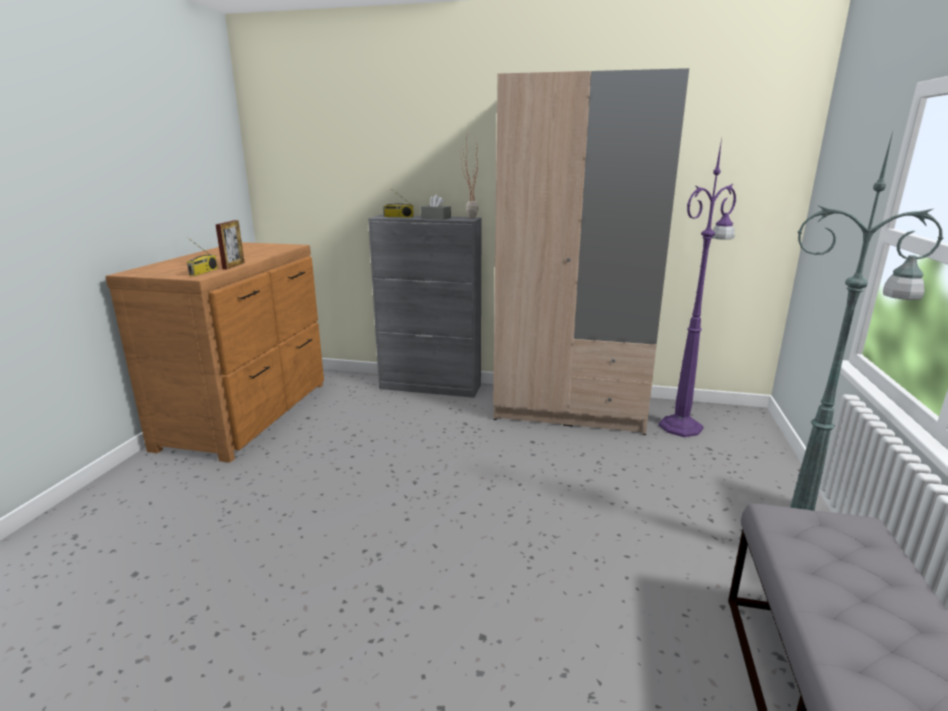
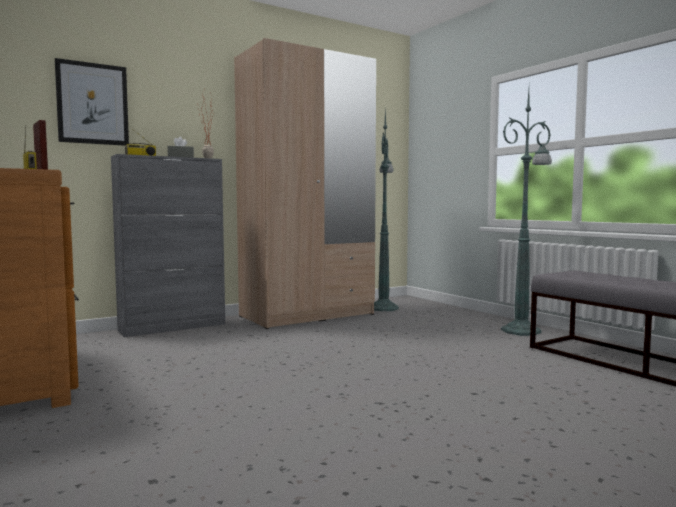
camera: 45 degrees left, 15 degrees down
(367, 161) = (92, 104): none -> picture
(682, 426) = (384, 308): purple floor lamp -> green floor lamp

